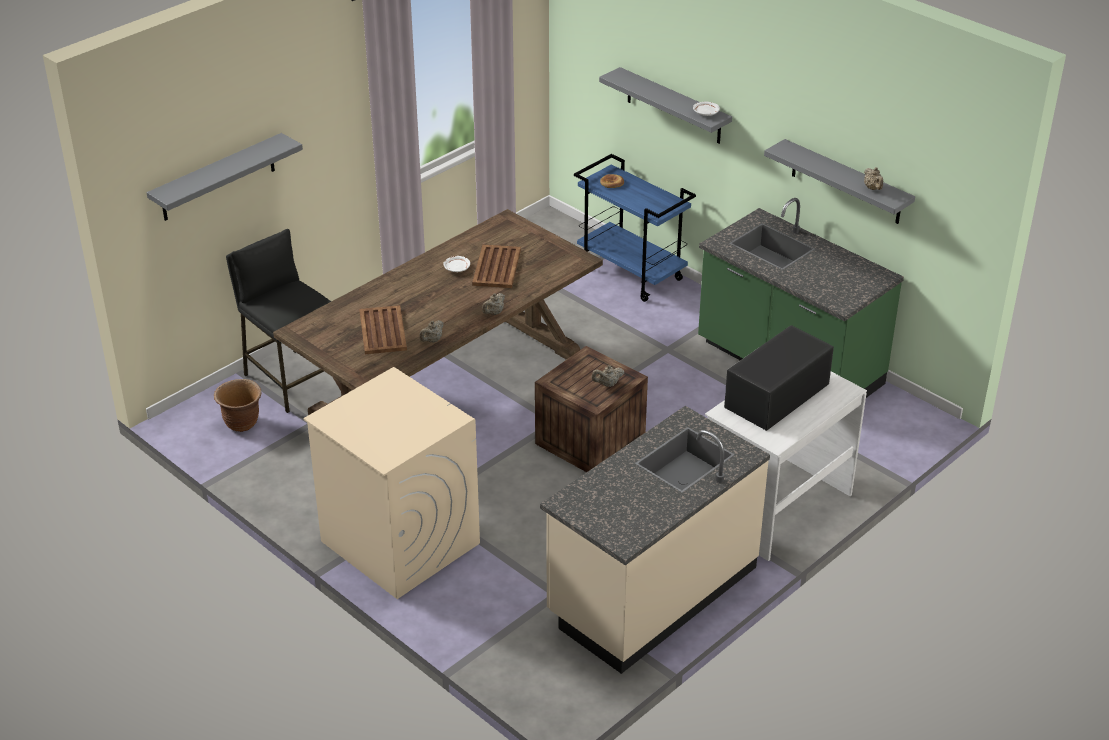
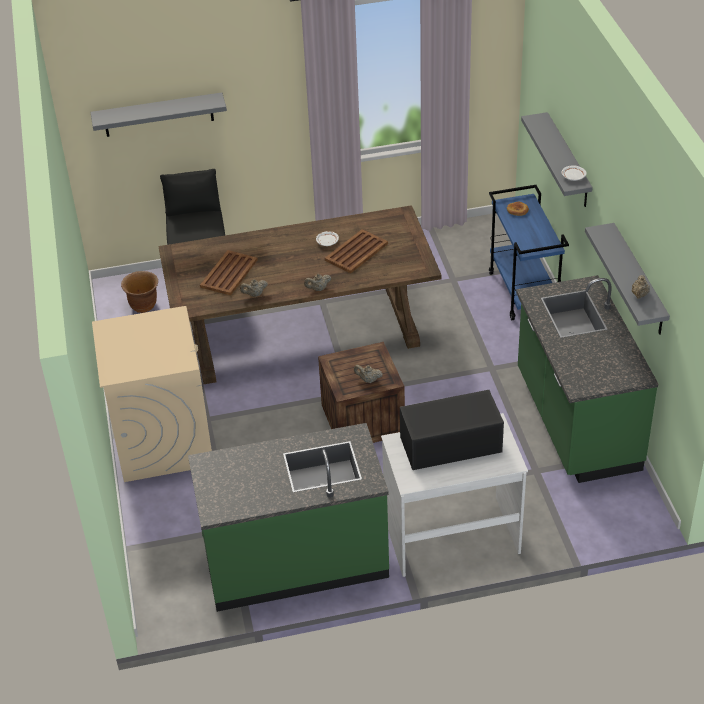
camera: 35 degrees right, 5 degrees up
(651, 592) = (295, 559): beige counter -> green counter

